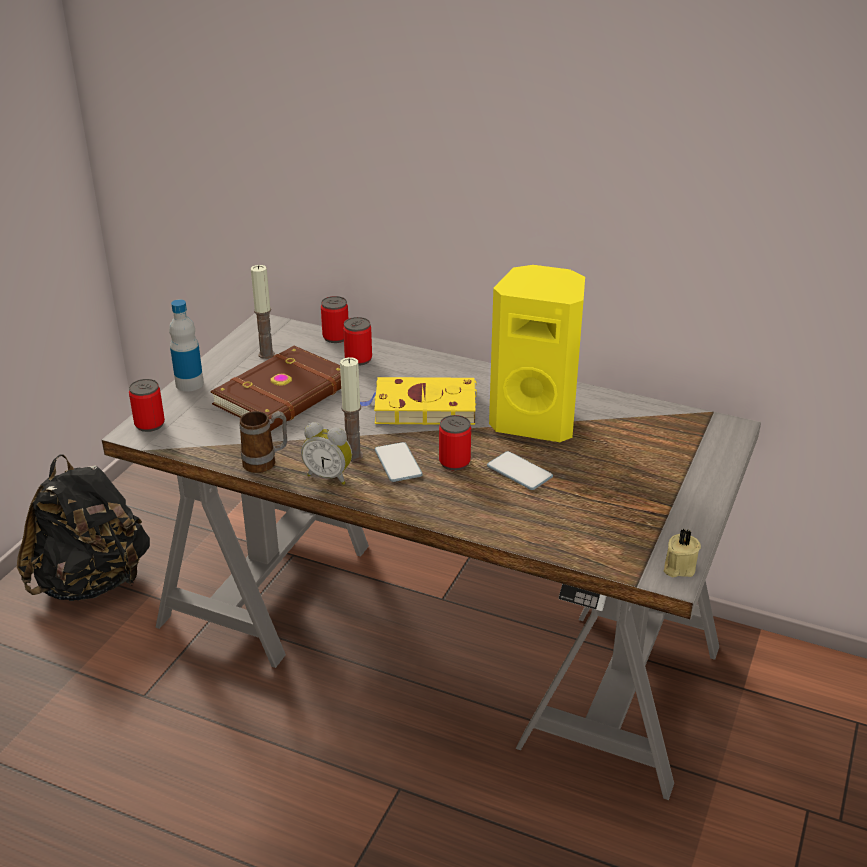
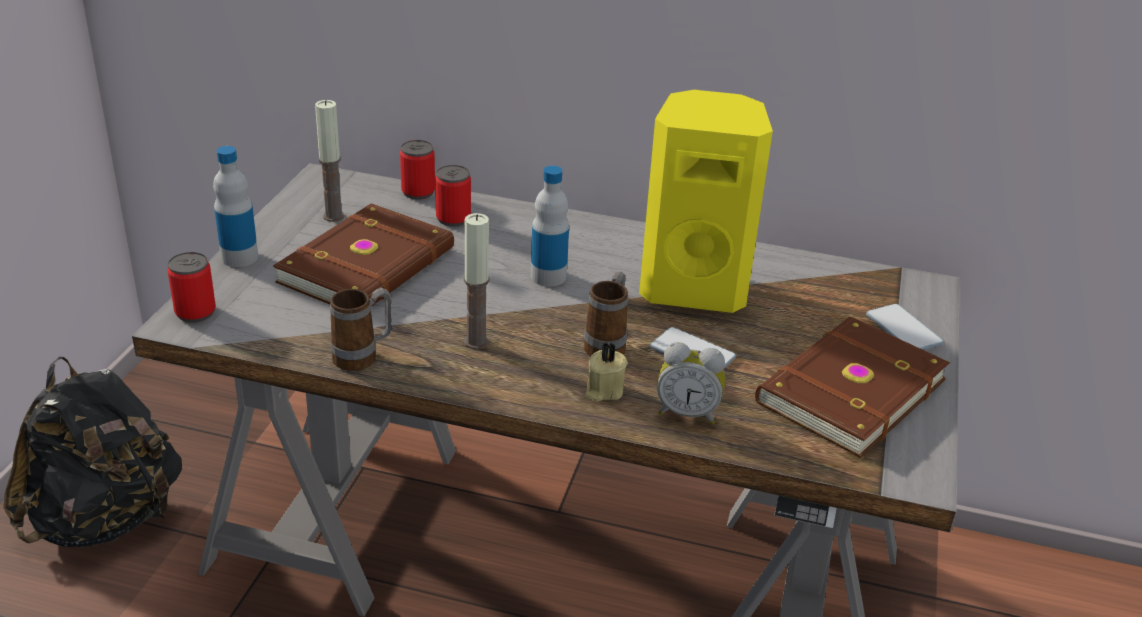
camera: 10 degrees left, 0 degrees up
(329, 476) = (451, 370): alarm clock -> alarm clock (687, 413)
(398, 463) = (536, 349): phone -> phone (903, 329)
(421, 407) = (548, 276): yellow book -> bottle
(454, 462) = (608, 344): can -> mug
(635, 507) = (847, 390): none -> brown book
(678, 567) = (923, 466): beige candle -> beige candle (603, 390)

